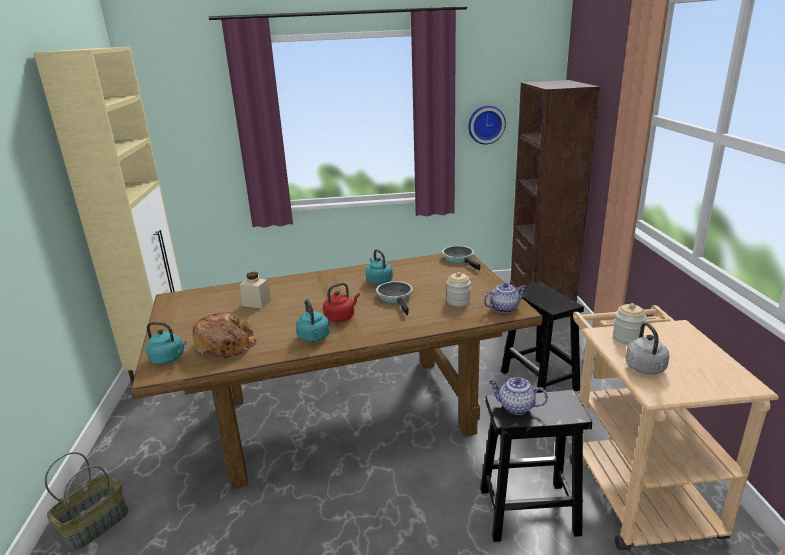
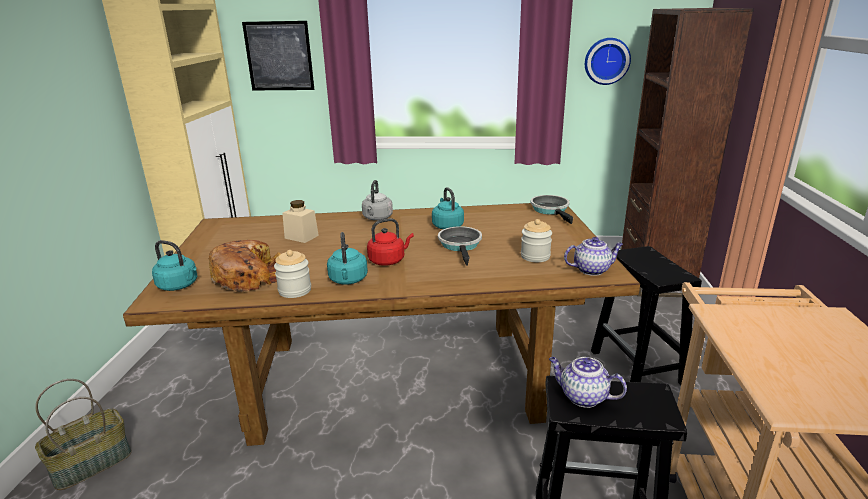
camera: 10 degrees right, 0 degrees up
(193, 133) = (279, 56): none -> picture
(627, 338) = (753, 322): jar -> jar (295, 290)
(646, 369) = (776, 368): grey kettle -> grey kettle (377, 218)

